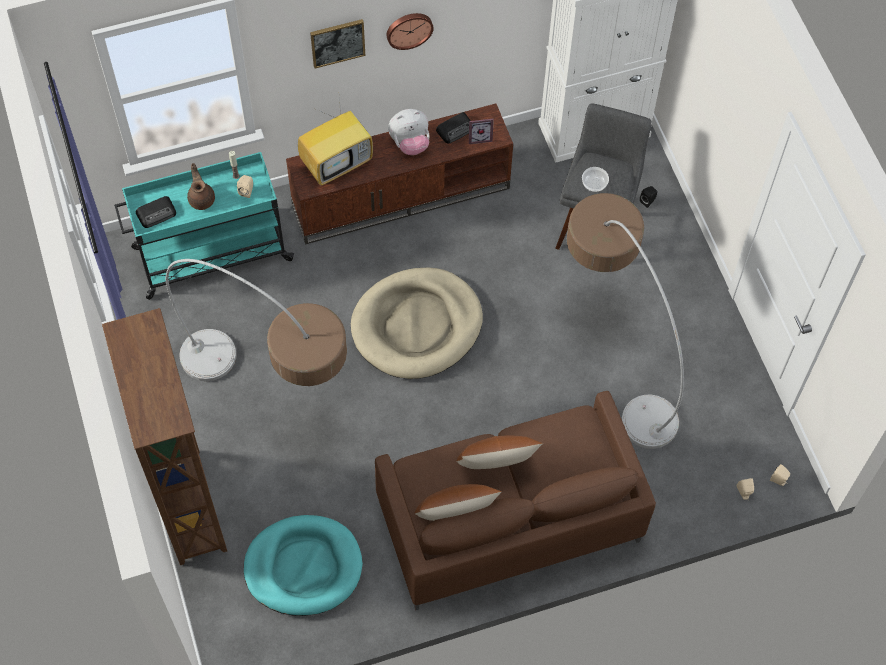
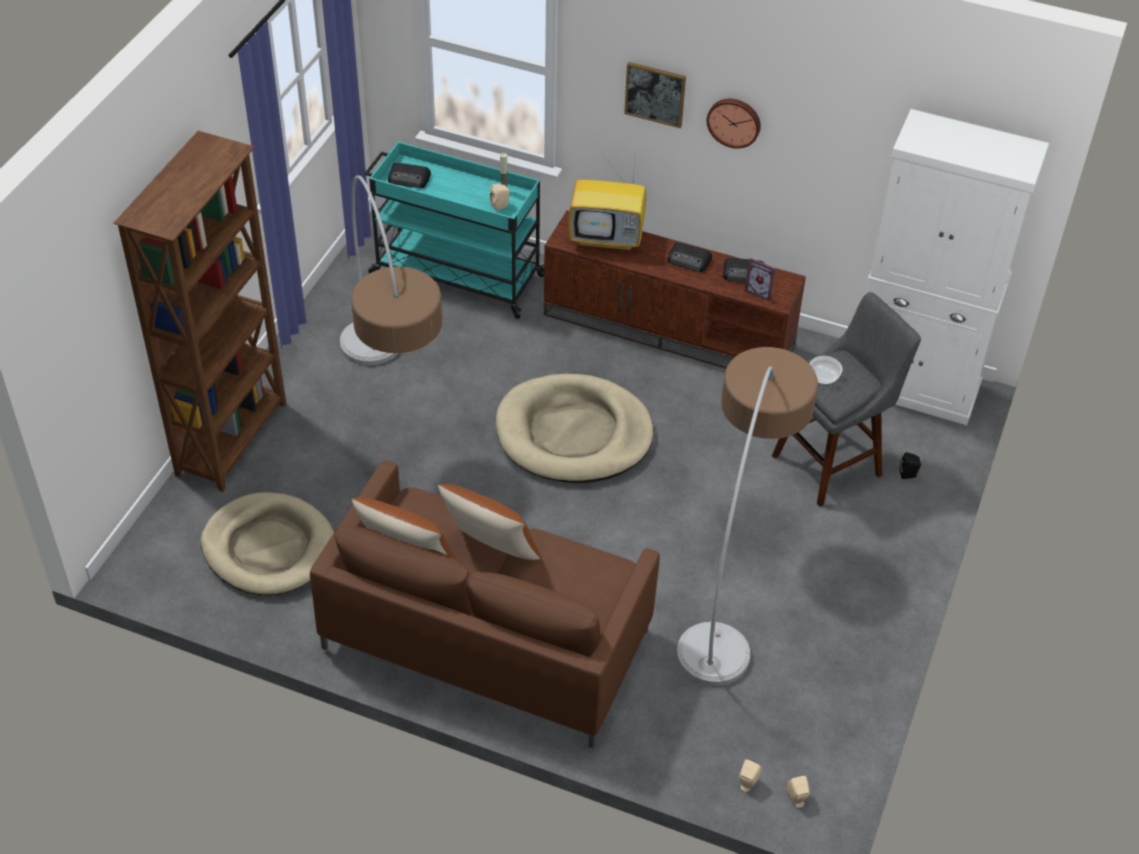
camera: 40 degrees right, 15 degrees down
(202, 198) = (457, 189): brown teapot -> none
(303, 567) = (269, 548): turquoise dog bed -> beige dog bed
(410, 143) = (689, 260): plush toy -> radio

